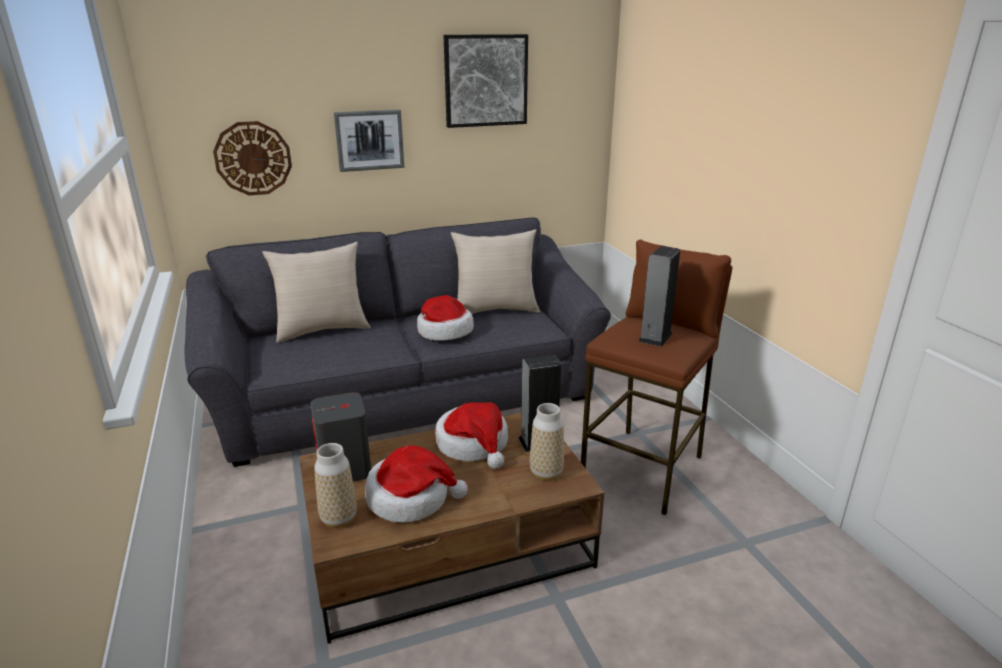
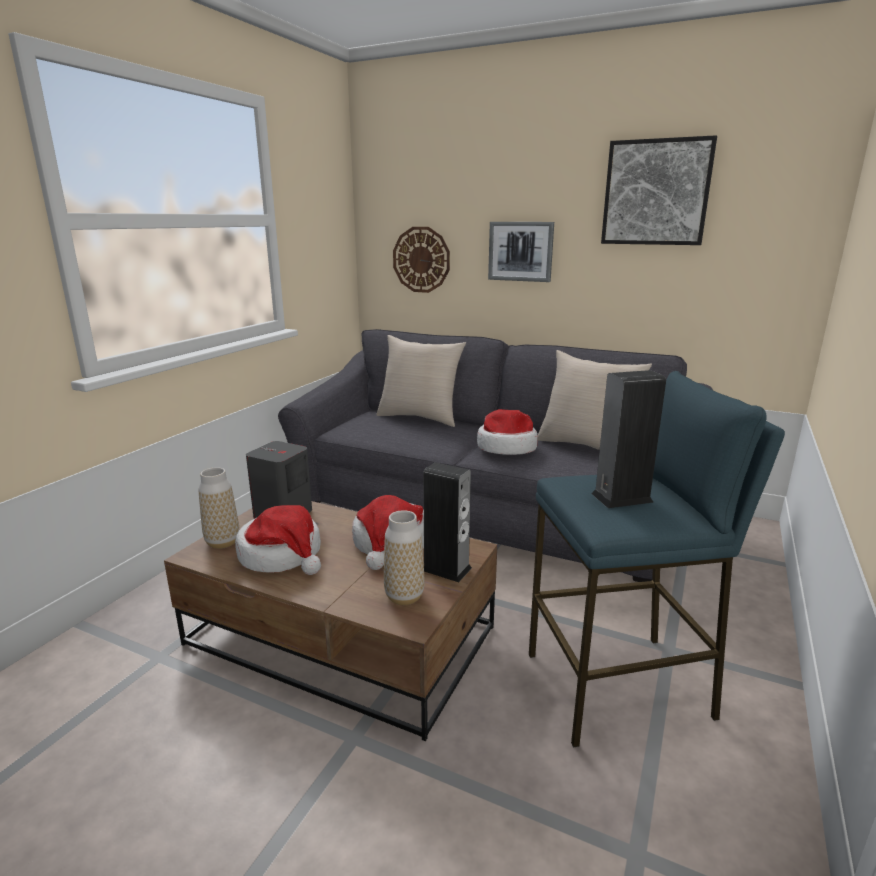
camera: 45 degrees right, 5 degrees down
(644, 469) = (619, 686): brown stool -> blue stool

